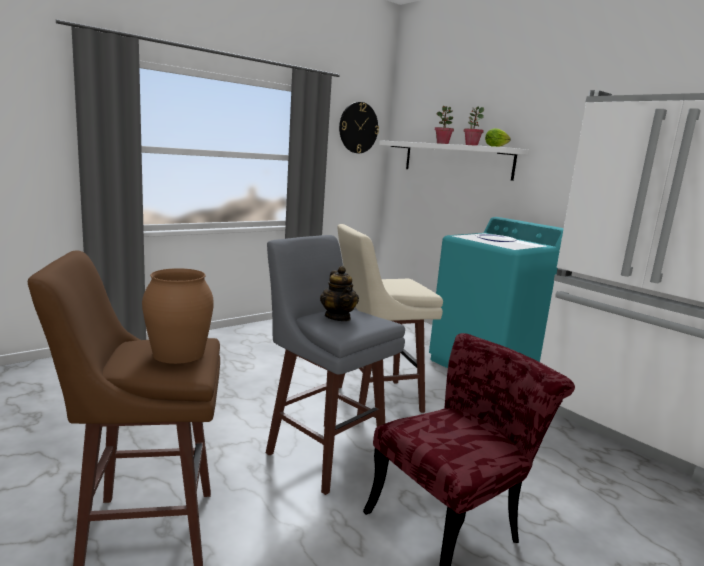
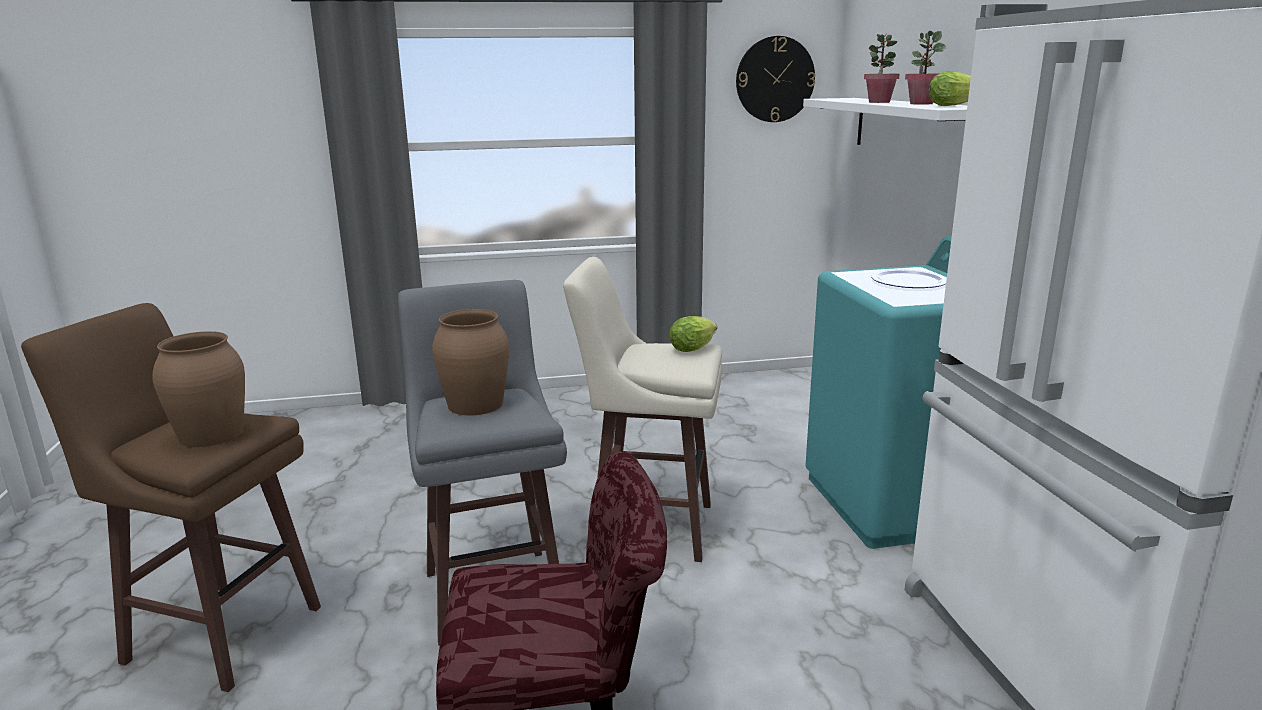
camera: 30 degrees right, 5 degrees up
(338, 317) = (476, 404): teapot -> brown vase
(406, 280) = (694, 348): none -> lettuce

